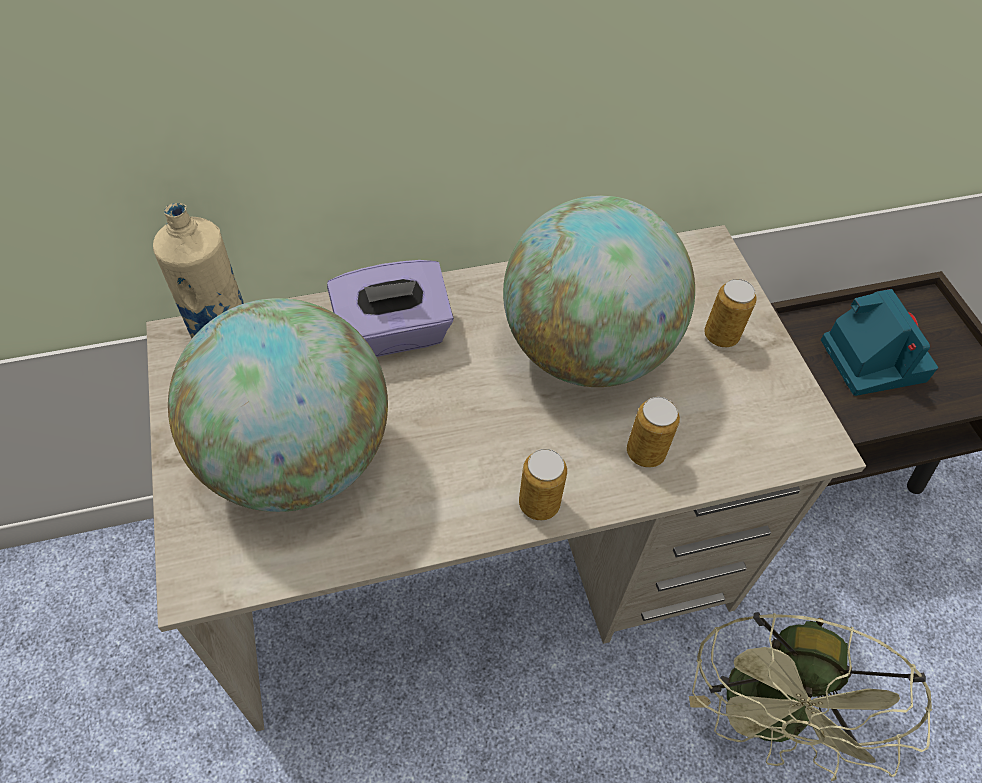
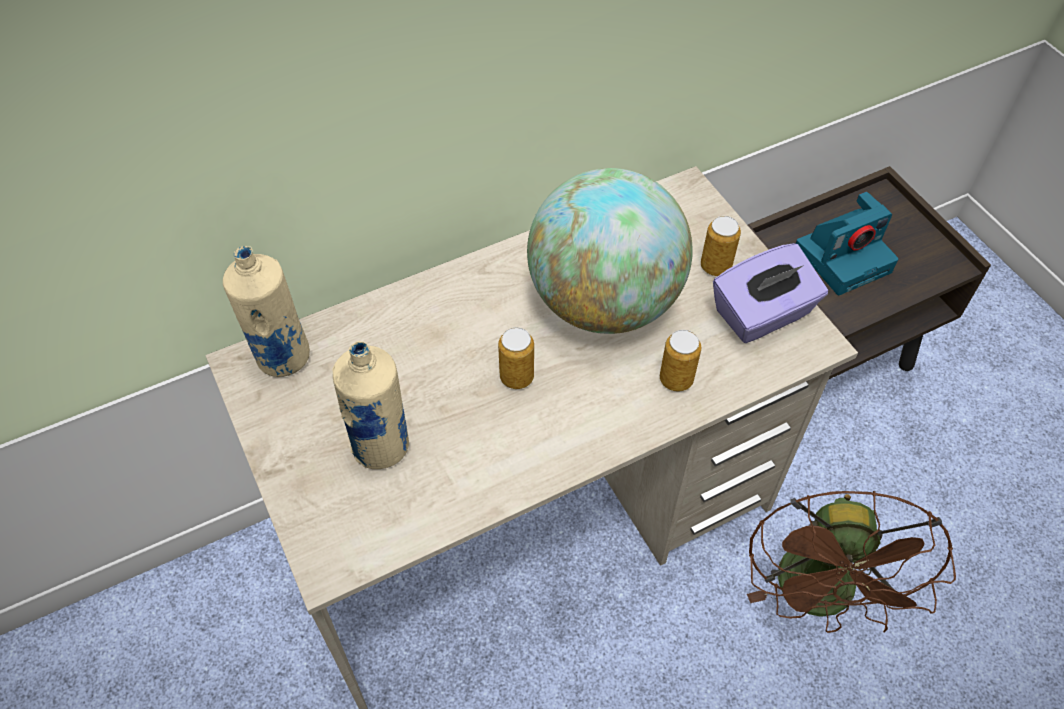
camera: 10 degrees left, 0 degrees up
(297, 459) = (381, 447): globe -> beige bottle
(393, 334) = (433, 321): purple tissue box -> purple tissue box (762, 314)
(539, 504) = (598, 440): can -> can (516, 377)
(768, 720) = (820, 599): green fan -> brown fan
(870, 358) = (844, 257): camera -> camera turned 90 degrees clockwise

